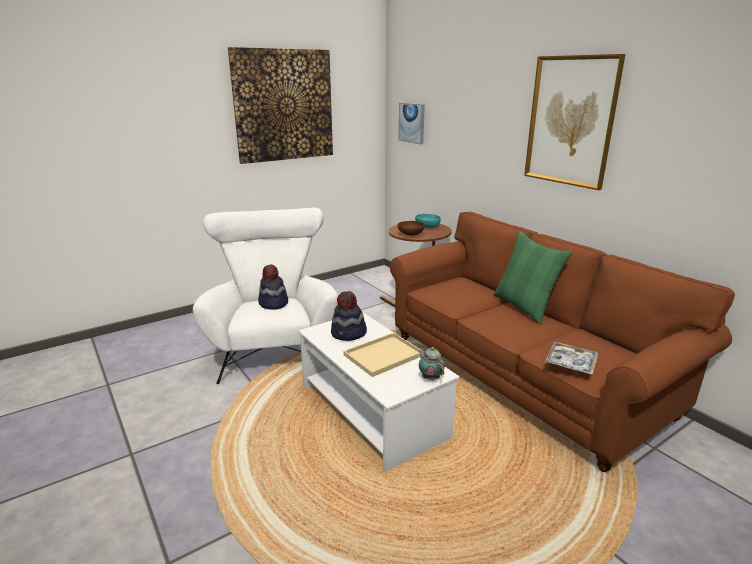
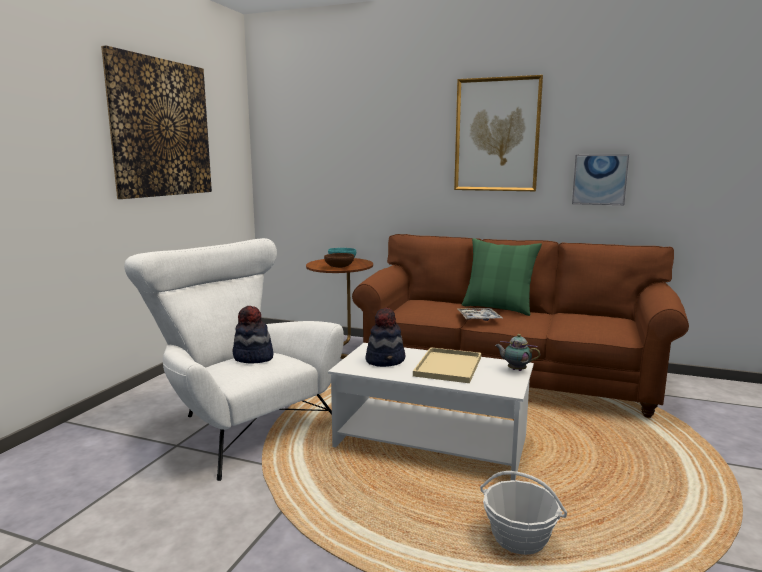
camera: 35 degrees left, 10 degrees down
(326, 516) = (519, 539): none -> basket
(412, 123) = (295, 154): picture -> picture (599, 179)
(571, 363) = (597, 330): tray -> tray (478, 319)

